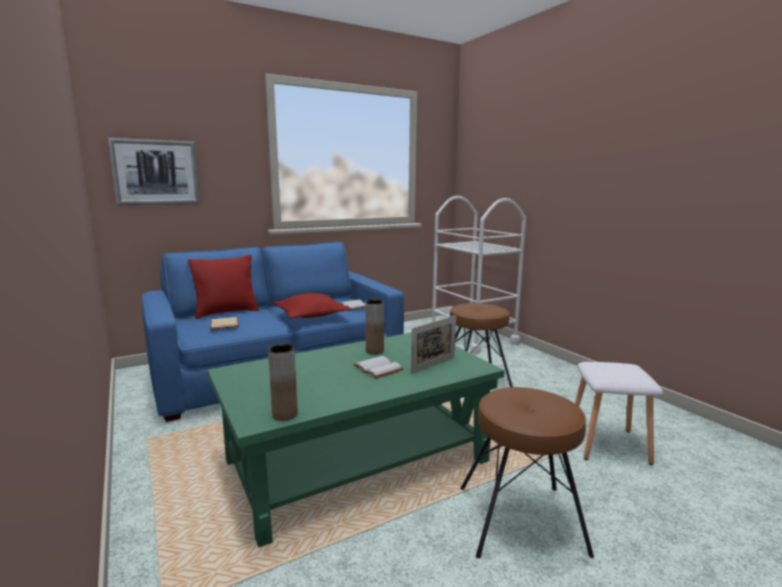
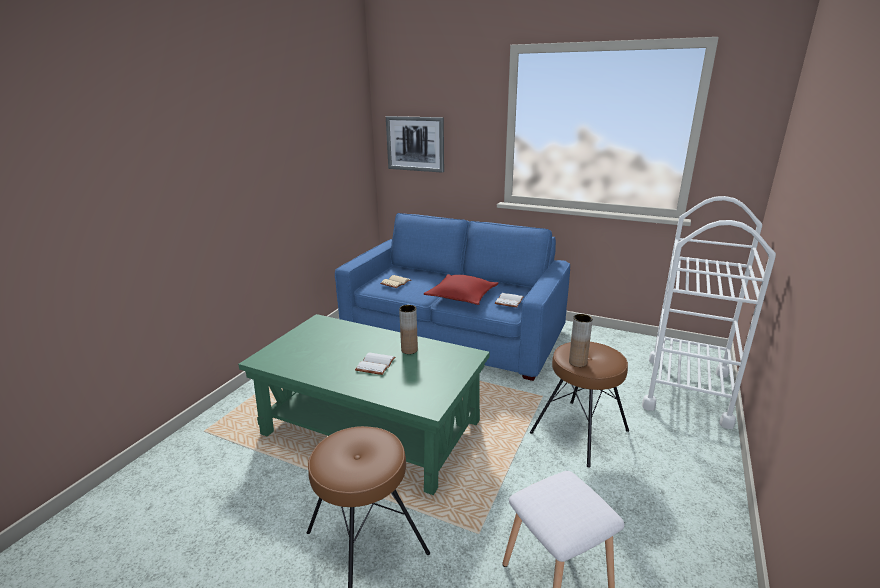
camera: 55 degrees right, 10 degrees up
(226, 312) = (422, 271): red pillow -> none
(285, 414) = (274, 363): brown vase -> brown vase (577, 362)
(433, 365) = (409, 384): picture frame -> none

